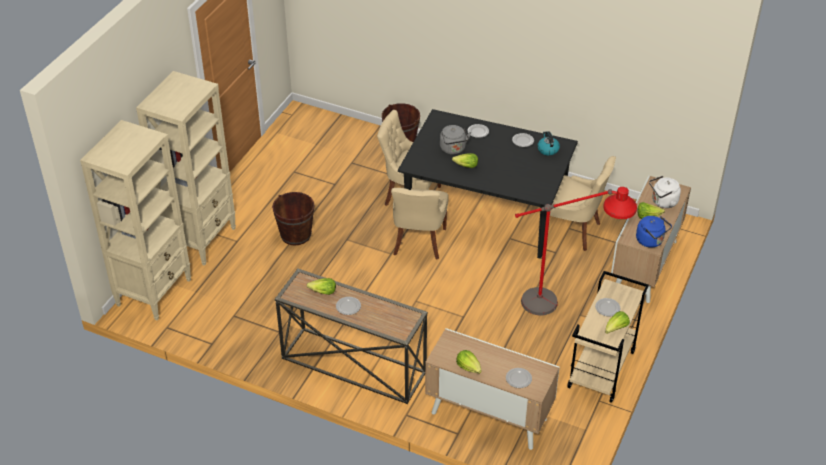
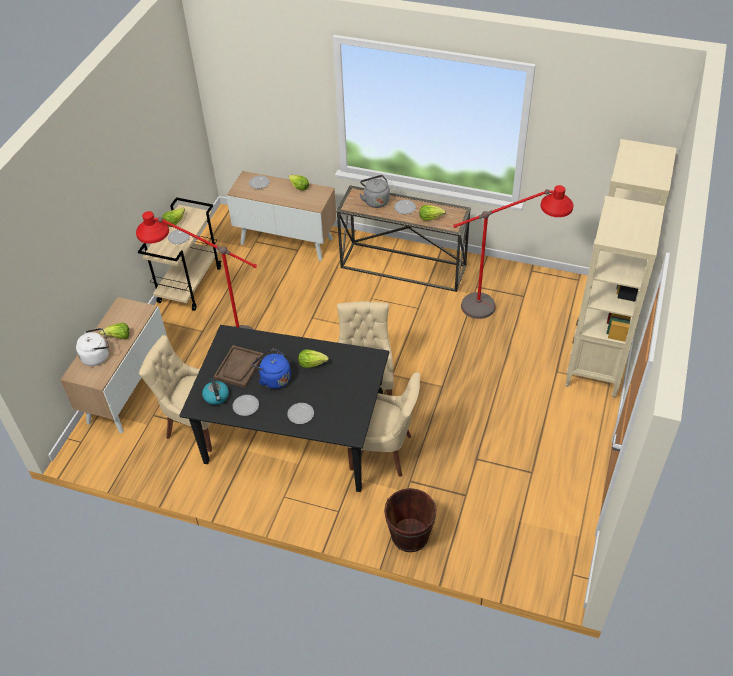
camera: 175 degrees right, 5 degrees up
(261, 305) = (503, 308): none -> red floor lamp
(296, 235) = (497, 386): brown bucket -> none
(453, 149) = (328, 384): grey kettle -> grey kettle (375, 200)
(530, 168) = (239, 367): none -> brown tray
(651, 241) = (122, 310): blue kettle -> blue kettle (274, 378)

